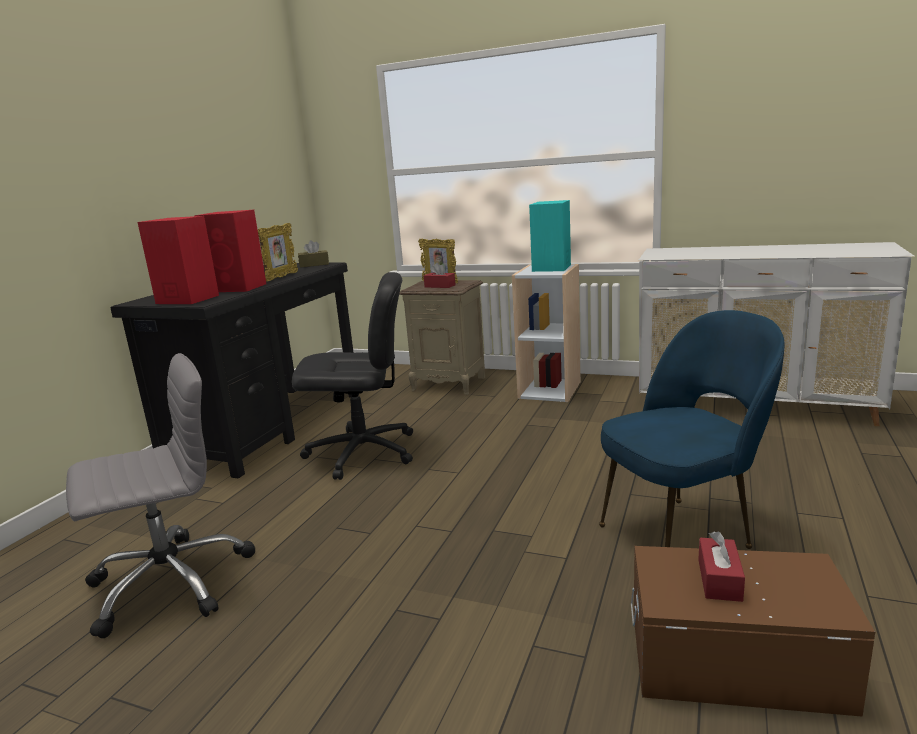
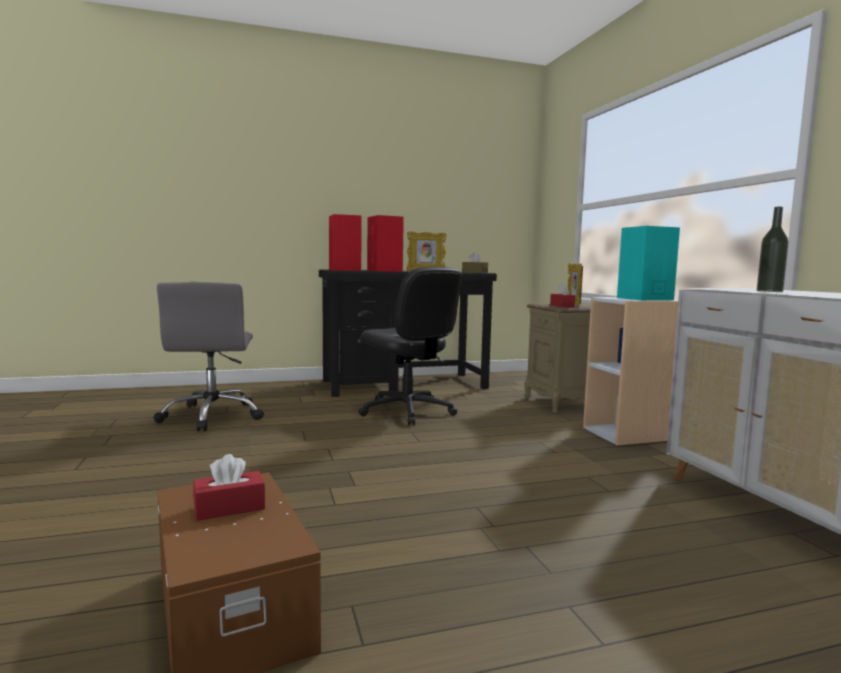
camera: 50 degrees right, 10 degrees down
(171, 582) = (212, 416): grey office chair -> grey office chair turned 60 degrees clockwise
(683, 534) = (431, 545): blue chair -> none
(713, 255) = (769, 291): none -> bottle

